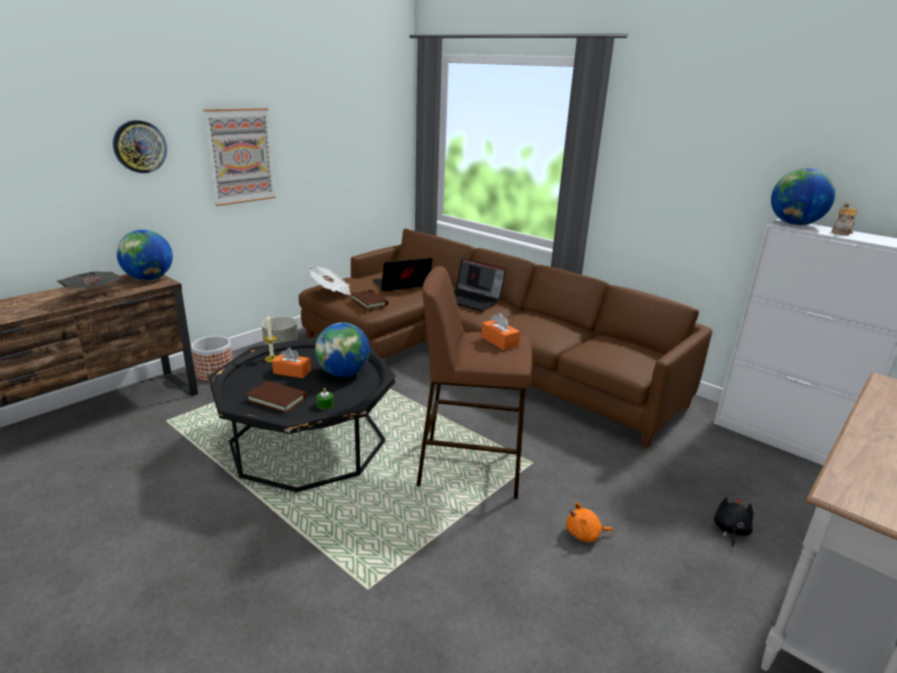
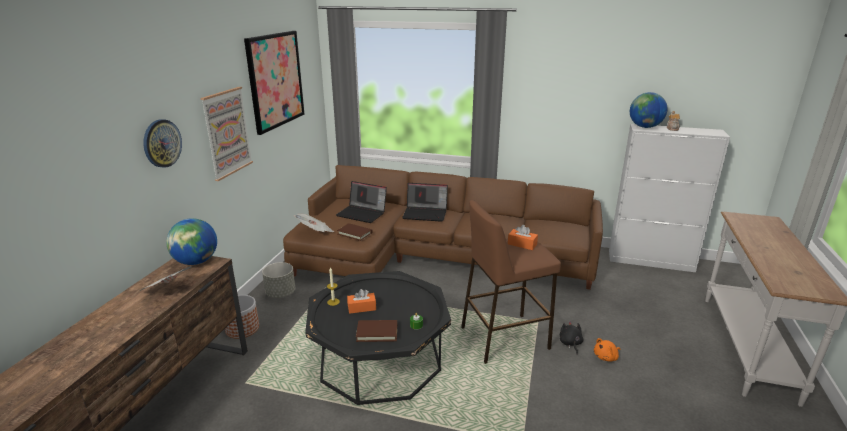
camera: 25 degrees left, 0 degrees up
(328, 112) = (275, 80): none -> picture
(343, 373) = (400, 297): globe -> none
(401, 285) = (362, 213): laptop -> laptop turned 105 degrees counterclockwise
(730, 530) = (671, 326): black plush toy -> black plush toy (570, 343)

